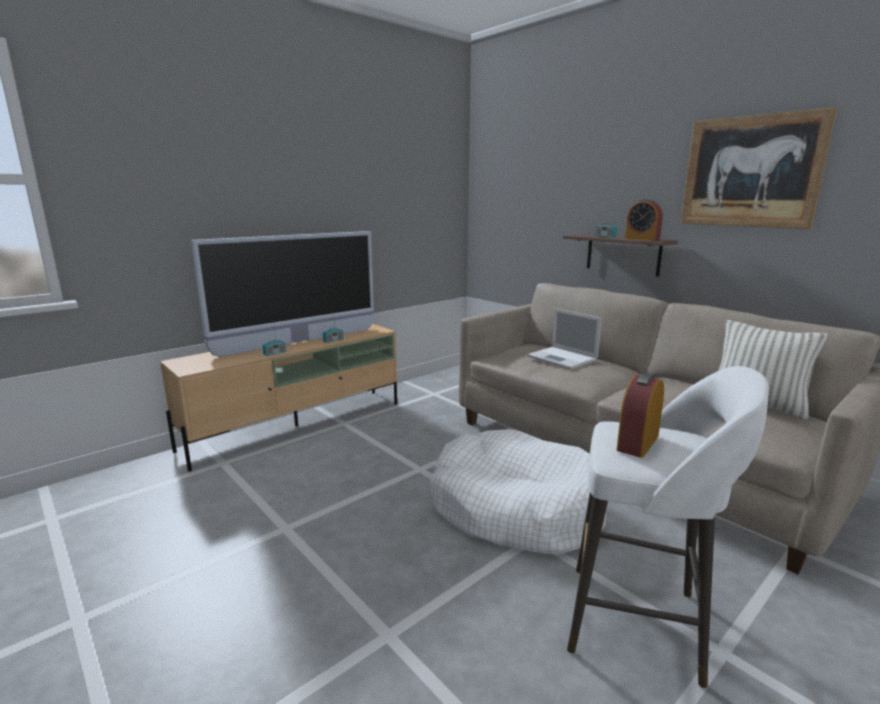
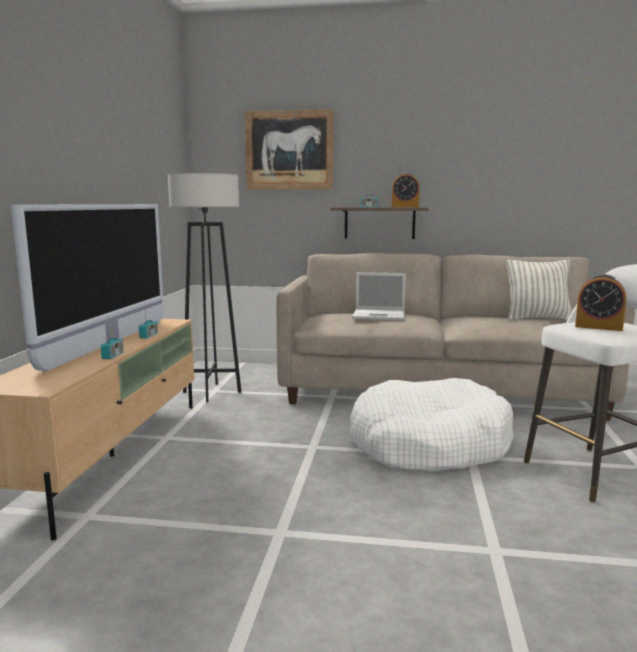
camera: 40 degrees left, 5 degrees down
(430, 395) = (212, 392): none -> grey floor lamp
(638, 443) = (598, 327): alarm clock -> alarm clock turned 60 degrees counterclockwise
(750, 172) = (478, 152): picture -> picture (289, 150)

